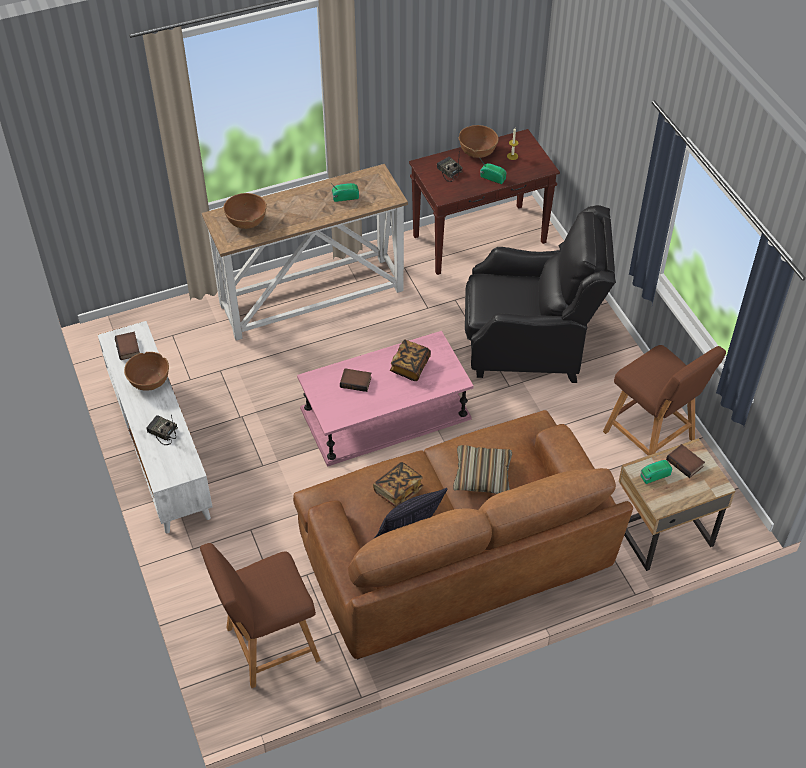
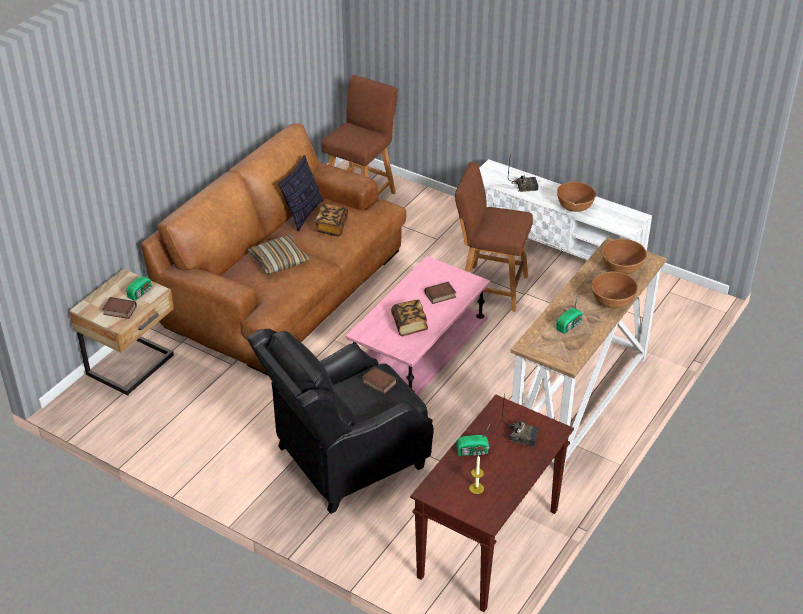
camera: 145 degrees right, 10 degrees down
(129, 348) = (617, 217): book -> book (378, 383)
(477, 151) = (517, 475): brown bowl -> brown bowl (612, 301)
(652, 438) = (180, 431): brown stool -> brown stool (489, 287)

